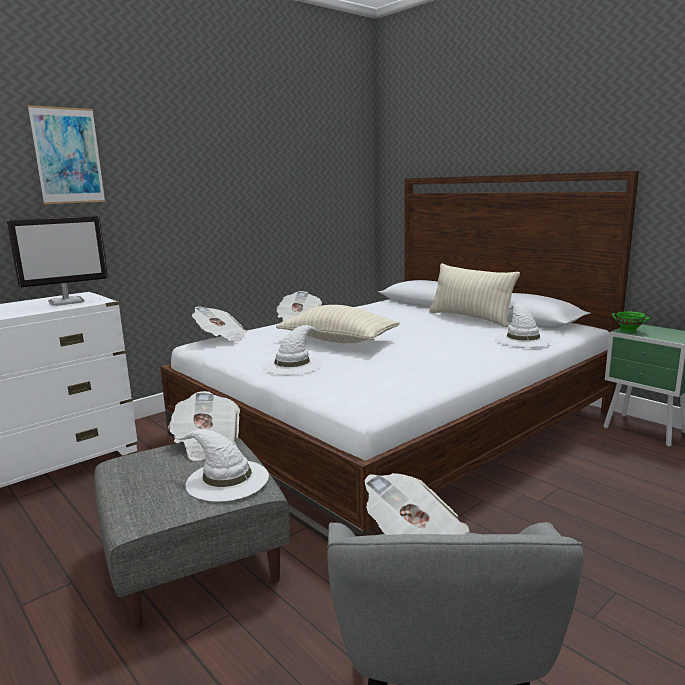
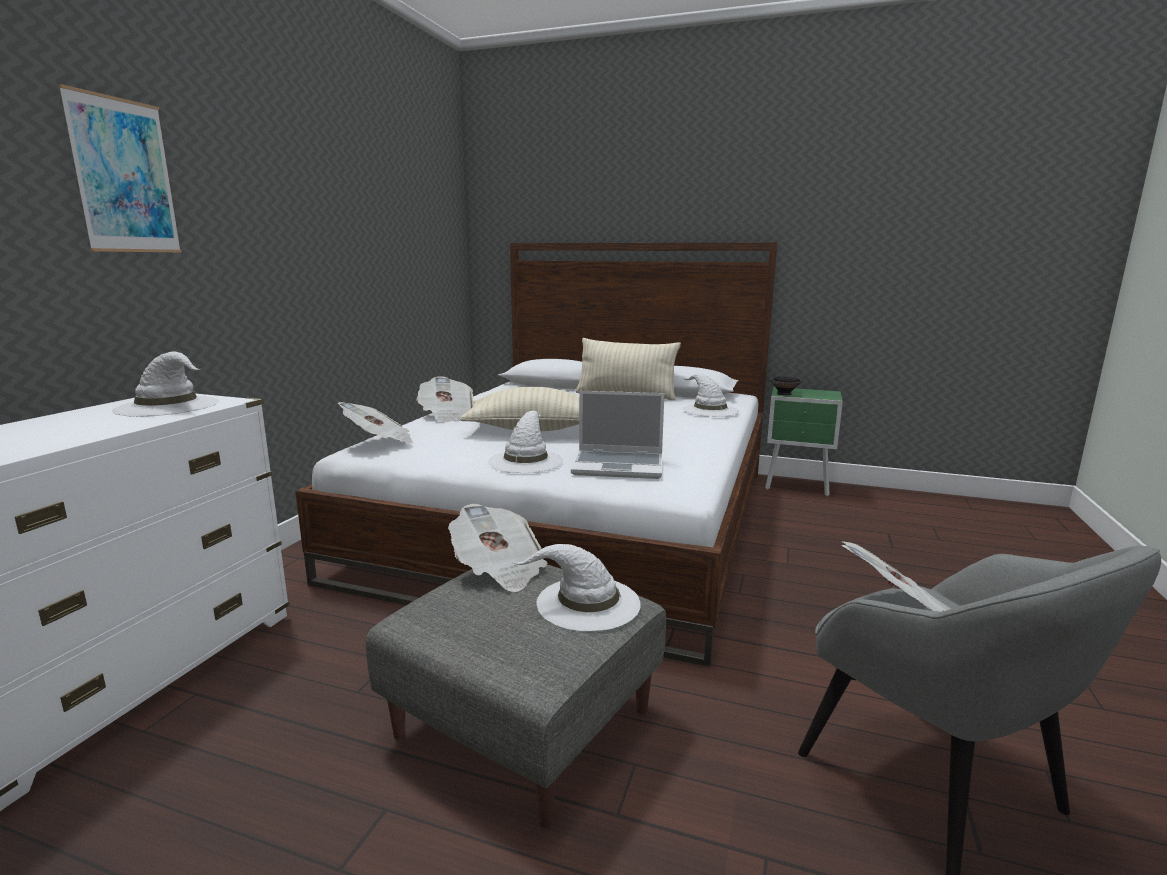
camera: 30 degrees left, 0 degrees up
(67, 302) = (168, 406): monitor -> white hat
(352, 379) = (619, 466): none -> laptop
(628, 330) = (783, 393): green bowl -> black bowl

